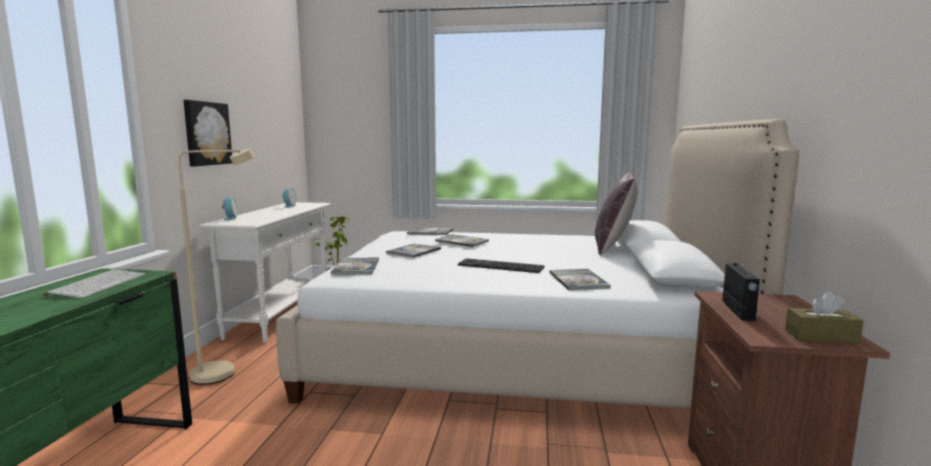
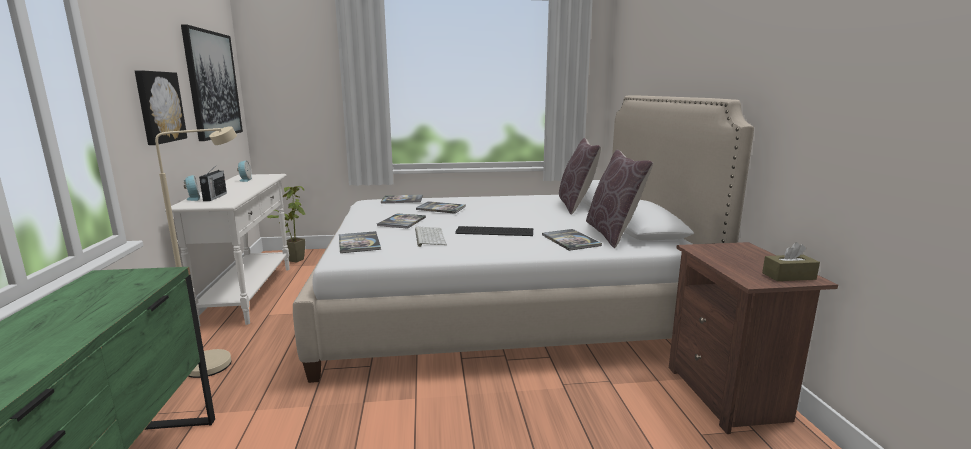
camera: 15 degrees left, 5 degrees up
(98, 284) = (112, 290): keyboard -> keyboard (429, 237)
(270, 118) = (213, 85): none -> picture
(634, 277) = (612, 234): none -> brown pillow
(737, 310) = (719, 259): radio -> radio (214, 197)

